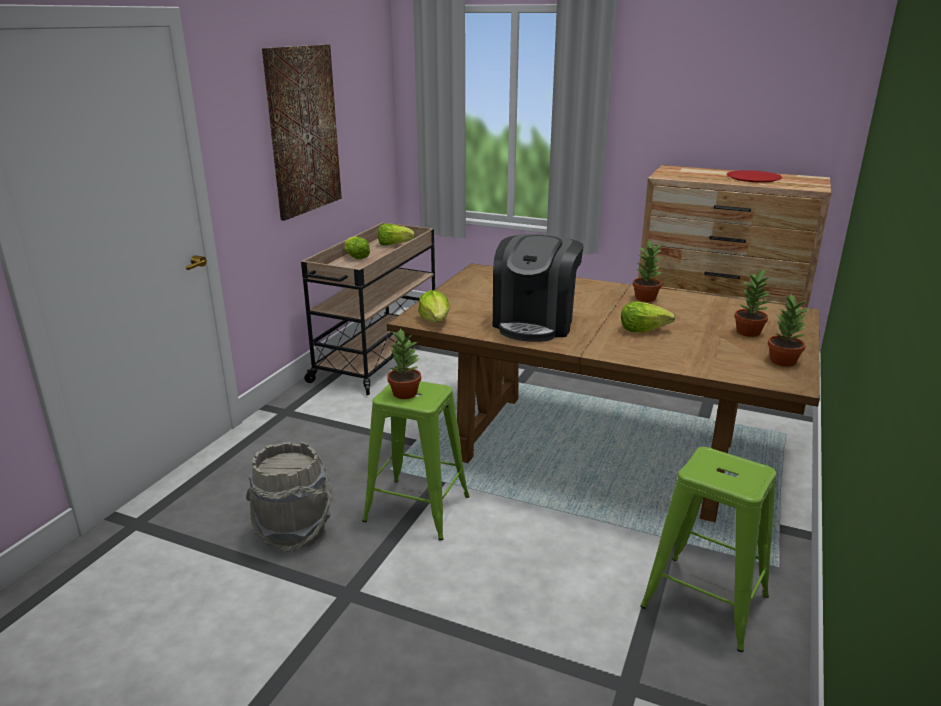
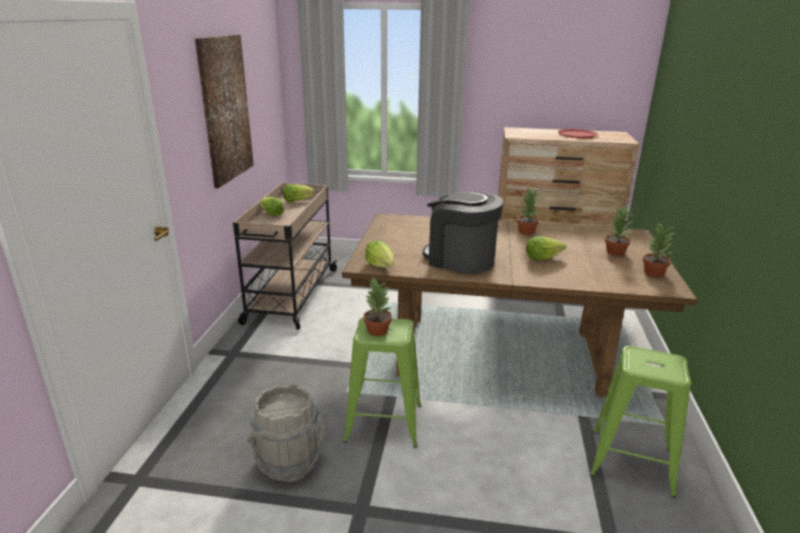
camera: 15 degrees left, 0 degrees up
(535, 323) = (460, 260): coffee machine -> coffee machine turned 120 degrees clockwise

